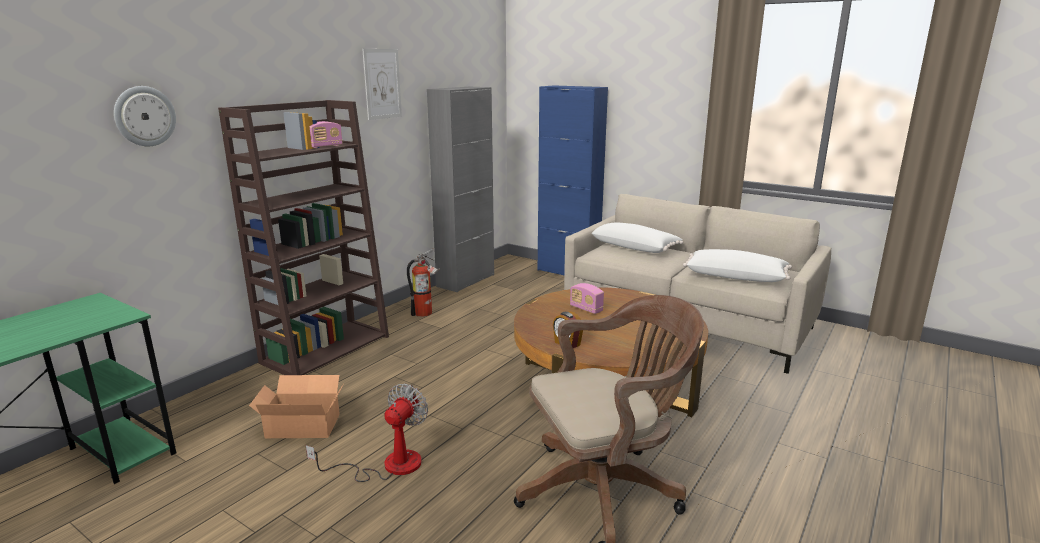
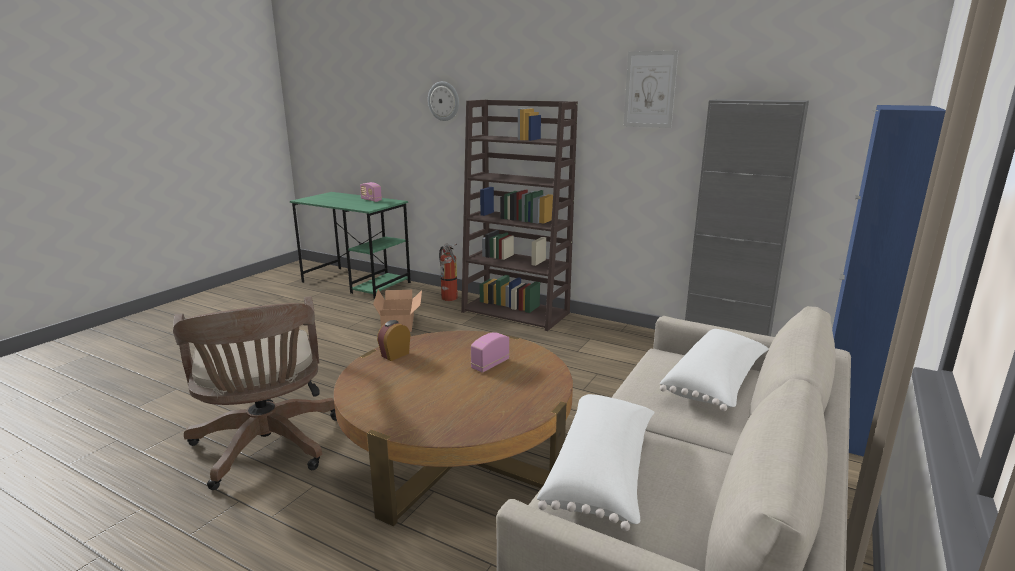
camera: 85 degrees right, 0 degrees up
(325, 146) = (536, 140): radio -> radio (371, 200)
(388, 465) = (340, 356): fan -> none
(426, 313) = (611, 340): fire extinguisher -> fire extinguisher (449, 299)

